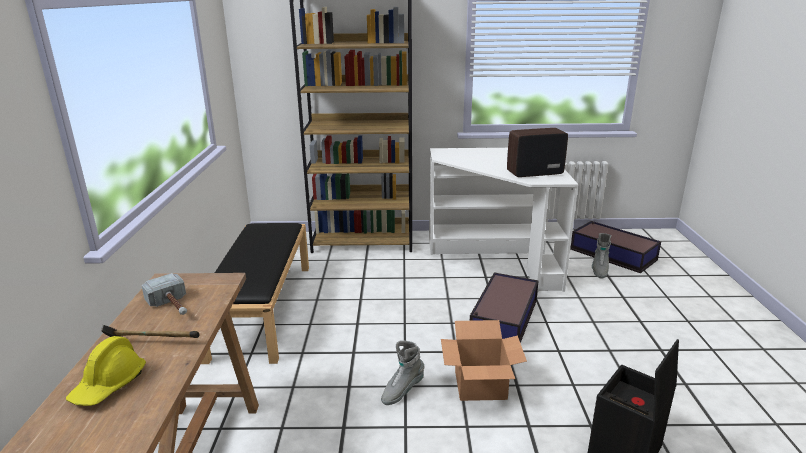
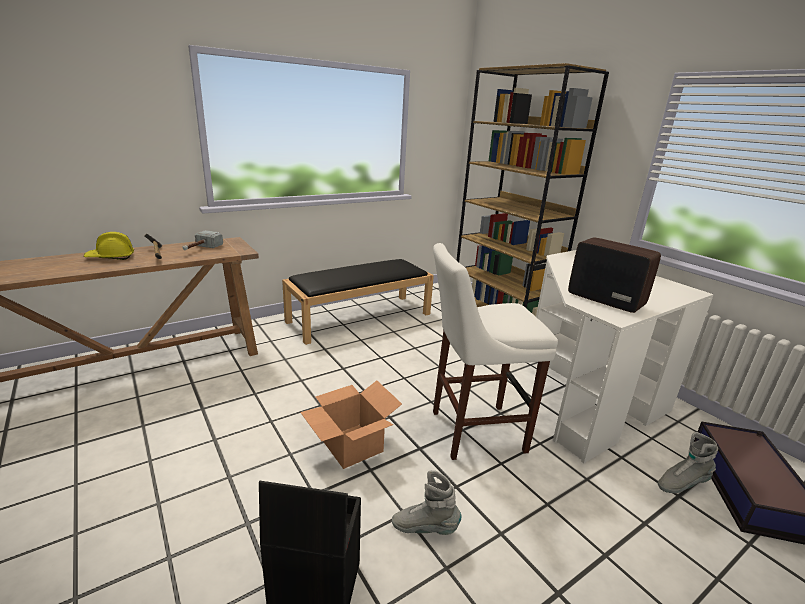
camera: 55 degrees right, 0 degrees up
(402, 391) = (313, 405): grey boot -> grey boot (424, 528)
(503, 319) = (472, 431): storage box -> white stool

